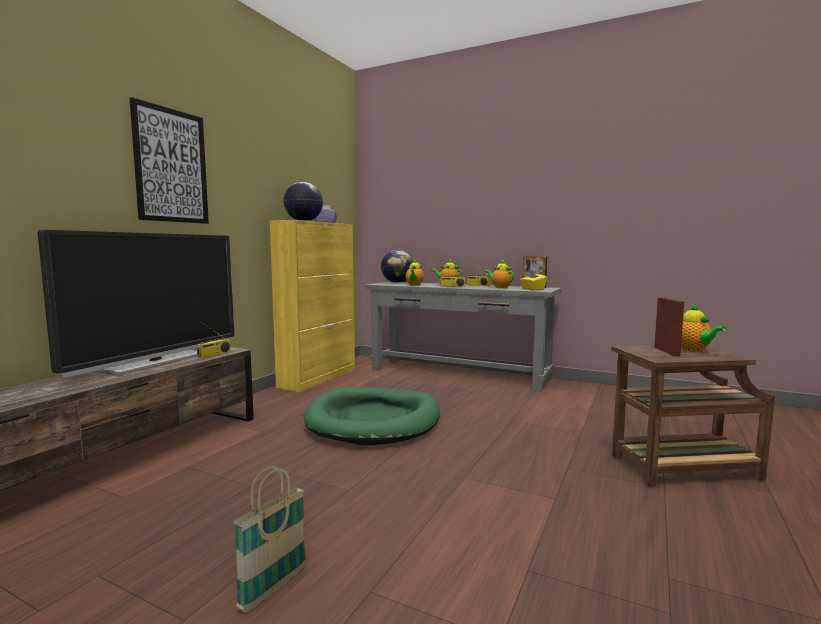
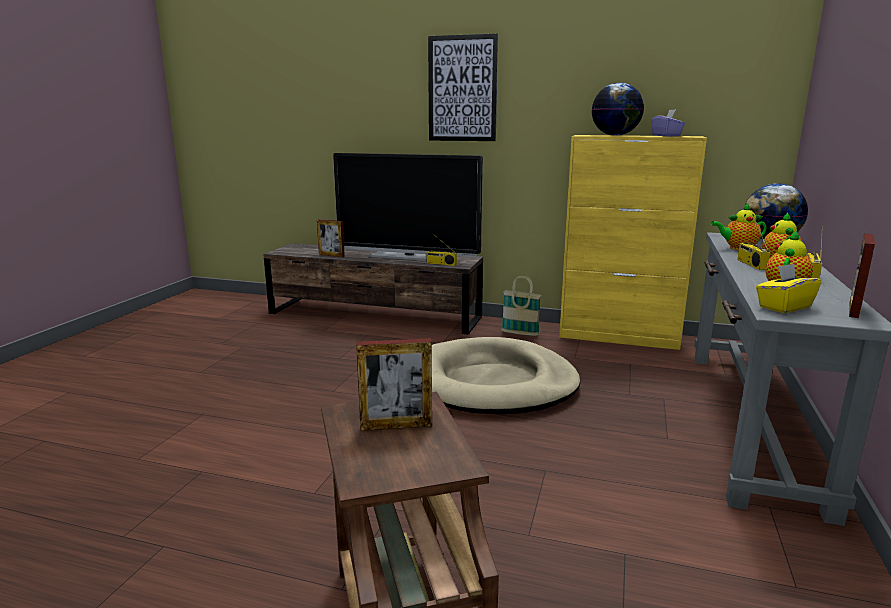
camera: 80 degrees right, 10 degrees up
(60, 391) = (331, 255): none -> picture frame
(274, 588) = (217, 387): basket -> basket (520, 333)
(374, 420) = (492, 383): green dog bed -> beige dog bed
(693, 350) = (415, 453): teapot -> none

